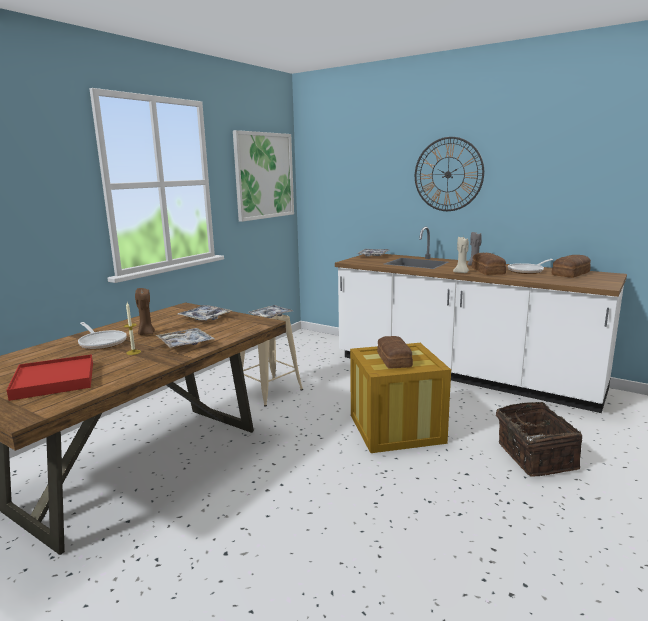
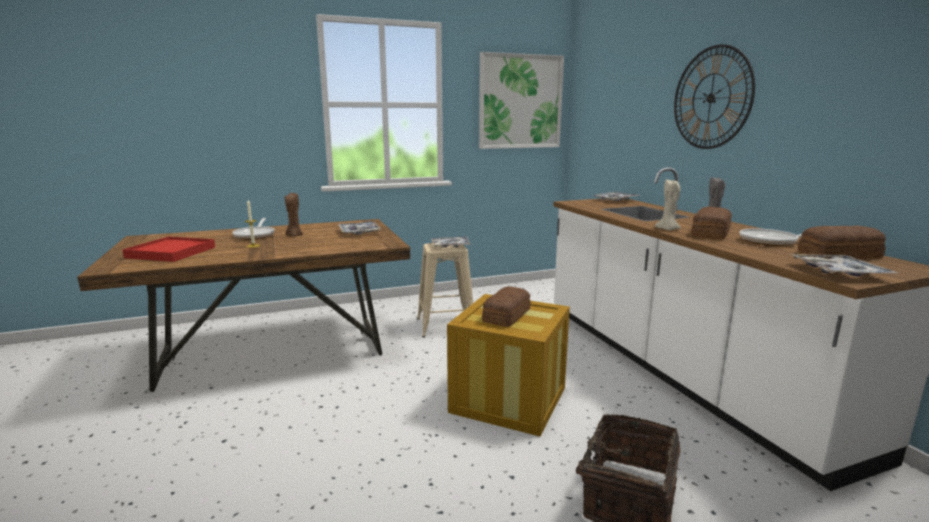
camera: 35 degrees right, 0 degrees up
(185, 343) = (296, 247): tray -> tray (838, 272)

